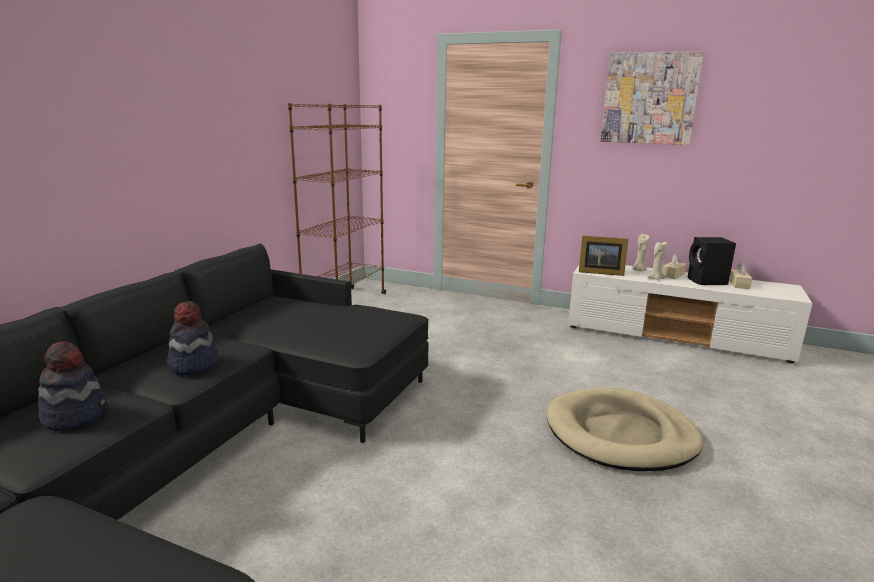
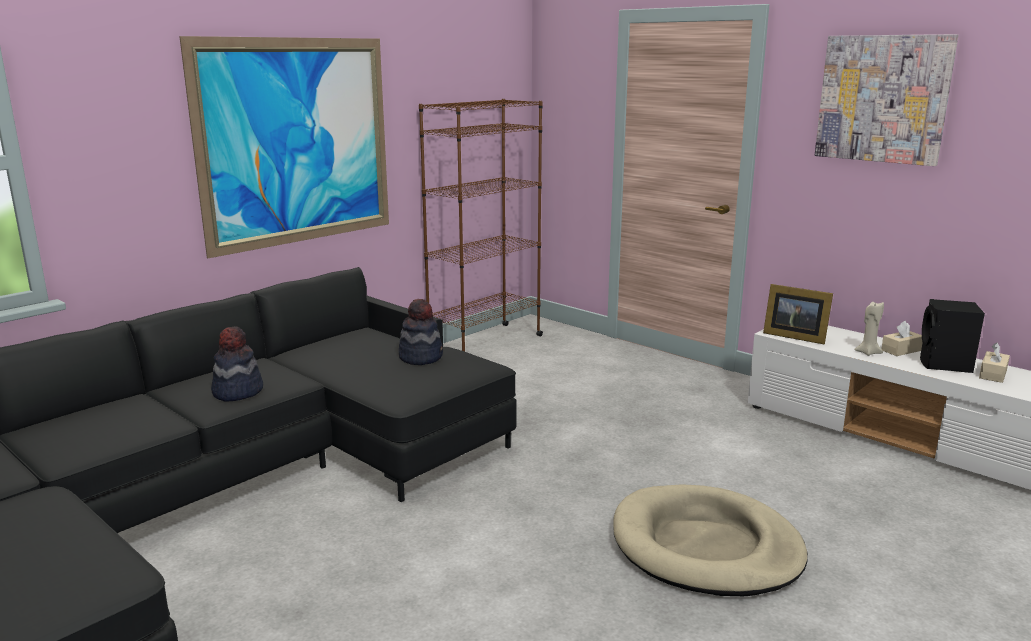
camera: 20 degrees right, 0 degrees up
(75, 416) = (113, 424): hat -> hat (421, 357)
(195, 131) = (297, 142): none -> picture
(639, 270) = (856, 338): beige candle -> none

